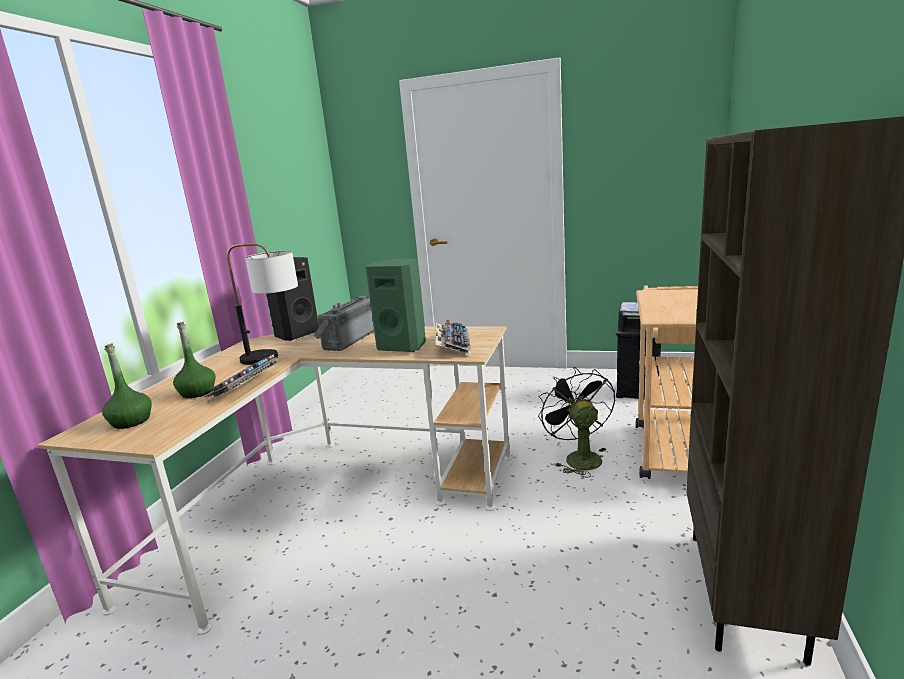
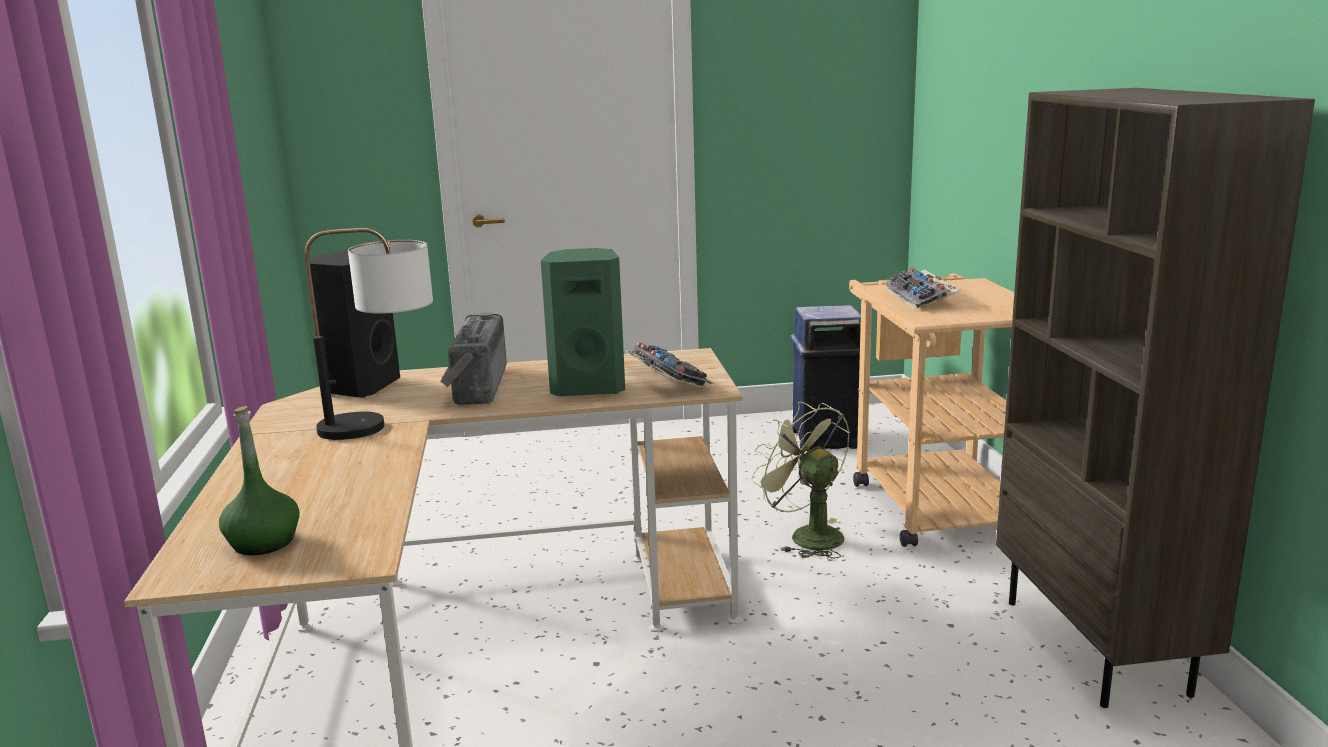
camera: 25 degrees left, 0 degrees up
(197, 392) = (318, 488): green bottle -> none
(250, 386) = (405, 468): keyboard -> keyboard (921, 298)
(578, 457) = (806, 536): black fan -> green fan

